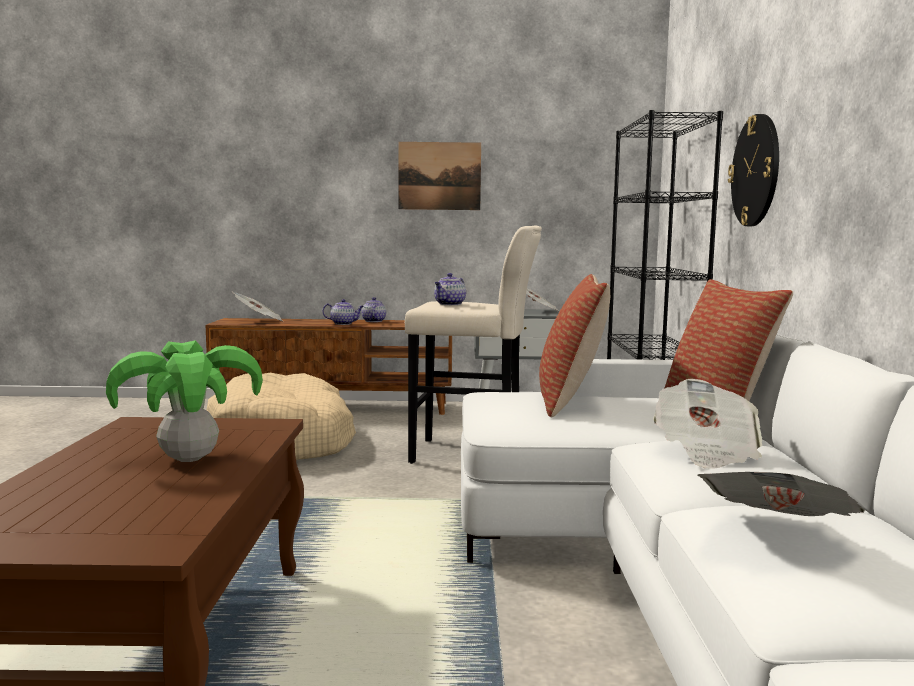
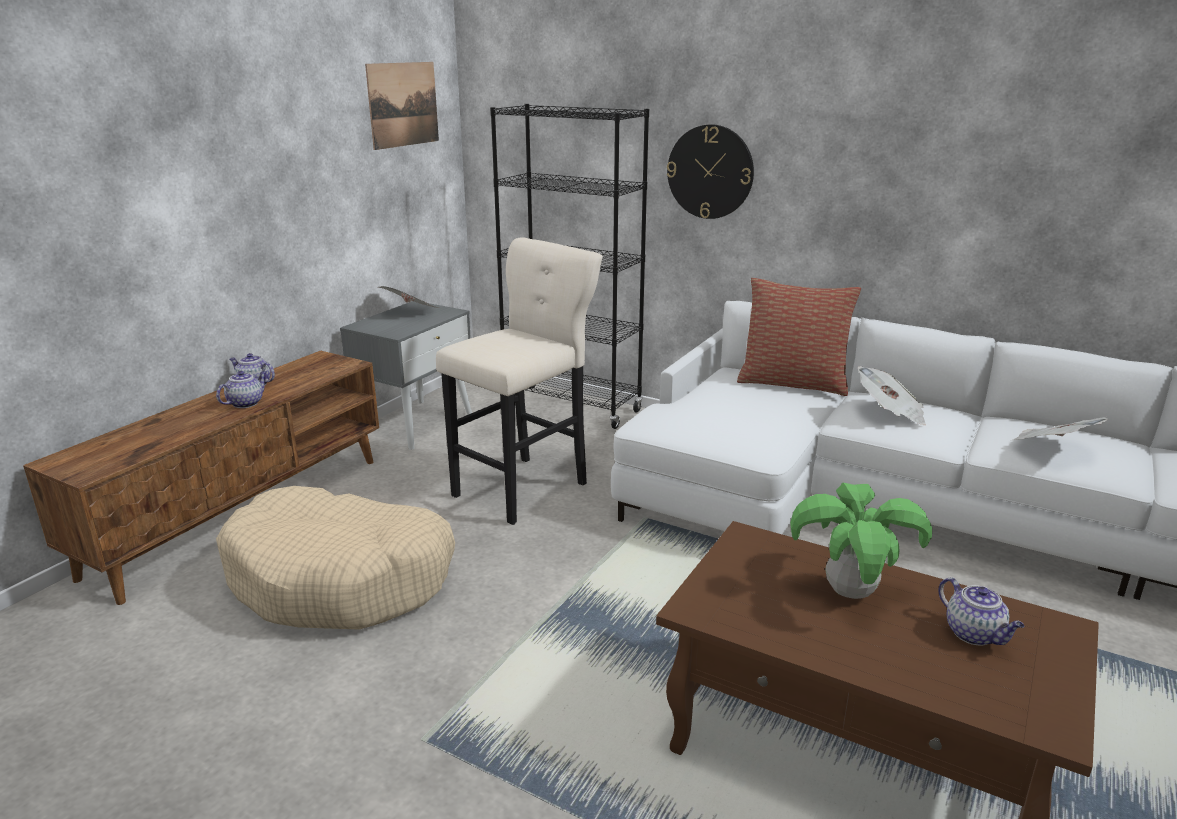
camera: 60 degrees left, 15 degrees up
(259, 320) = (114, 446): newspaper -> none
(439, 176) = (276, 168): picture -> picture (403, 104)
(449, 304) = (507, 348): teapot -> teapot (975, 634)
(569, 402) = (713, 408): pillow -> none

